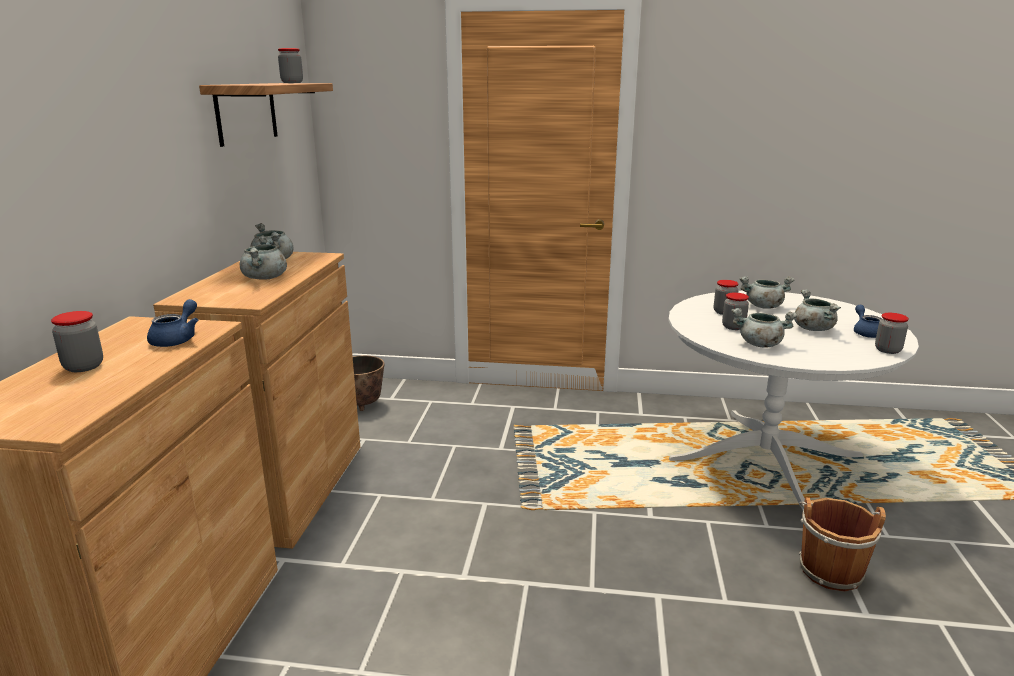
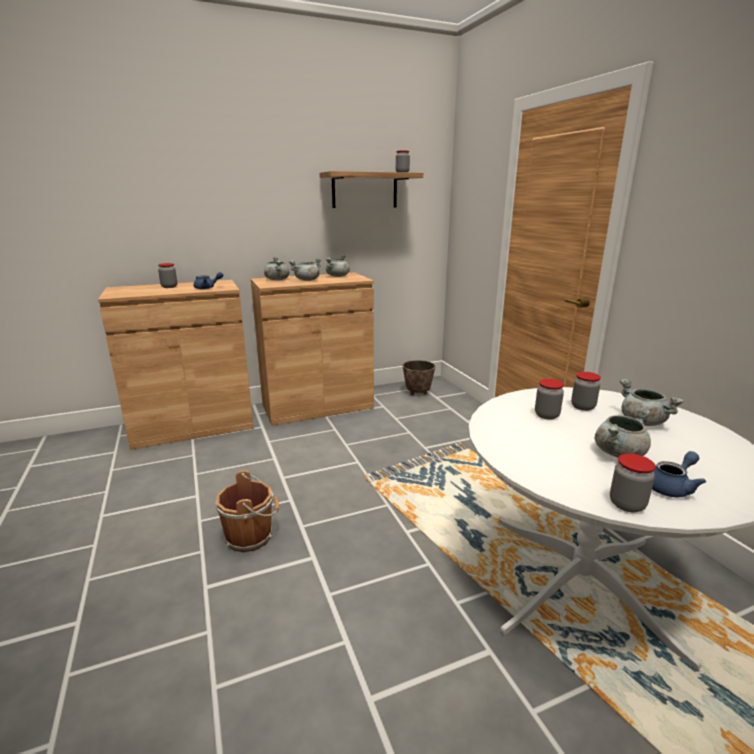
camera: 60 degrees right, 0 degrees up
(759, 344) = (518, 431): grey cooking pot -> grey cooking pot (277, 279)
(829, 569) = (423, 660): brown bucket -> brown bucket (251, 536)

